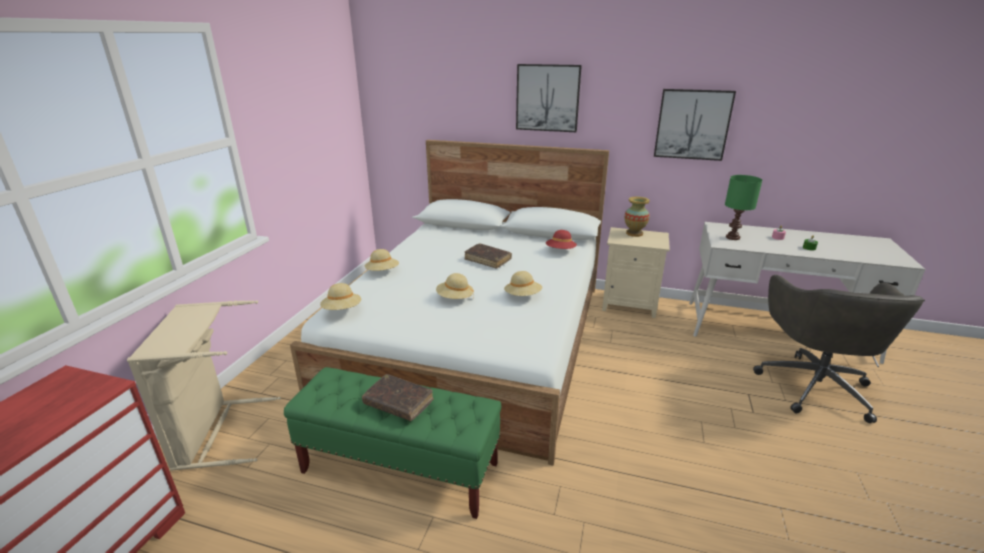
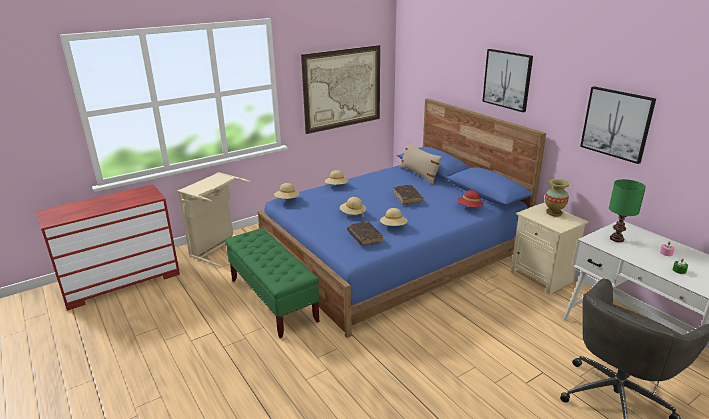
camera: 40 degrees right, 0 degrees up
(315, 140) = (342, 88): none -> picture
(398, 403) = (269, 257): brown book -> brown book (364, 237)
(459, 232) = (419, 174): none -> beige pillow
(477, 338) = (394, 255): white bed -> blue bed

